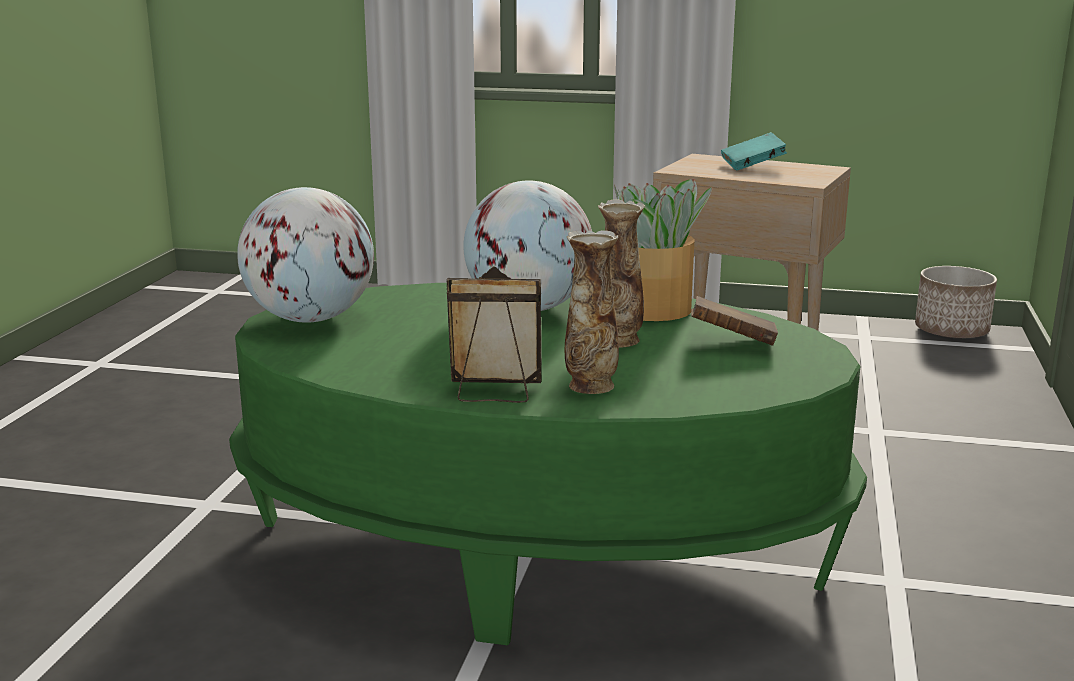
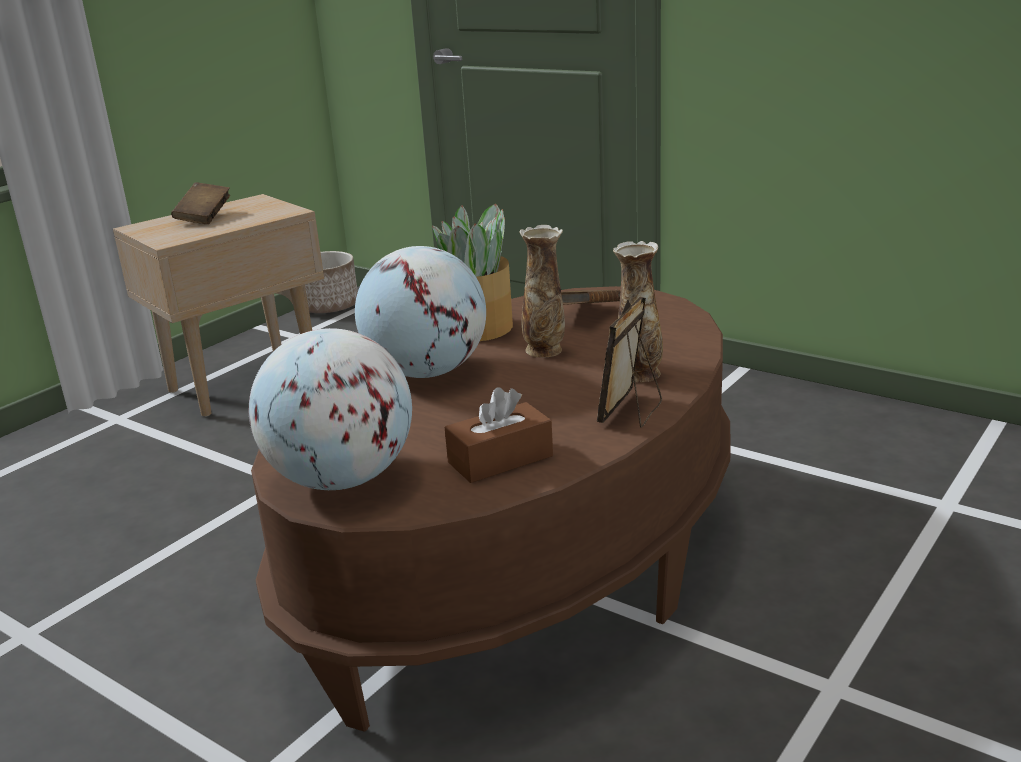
camera: 65 degrees left, 5 degrees up
(367, 360) = (500, 459): none -> brown tissue box
(536, 545) = (522, 564): green coffee table -> brown coffee table
(752, 166) = (204, 217): turquoise book -> brown book

